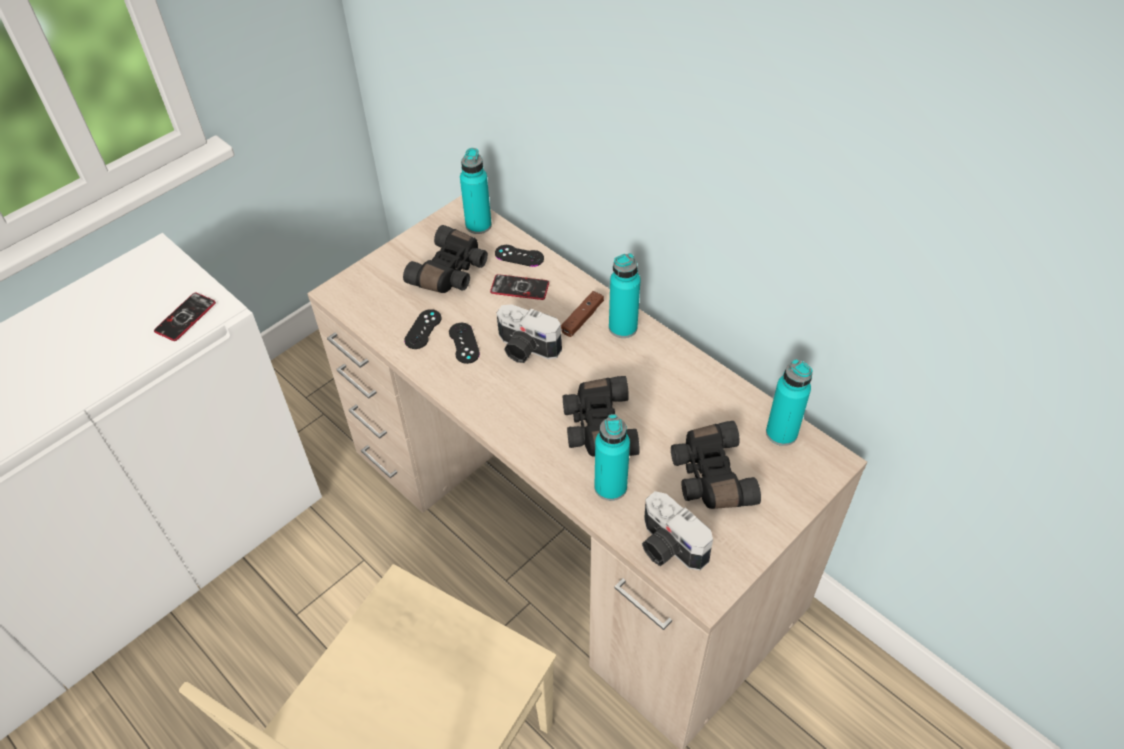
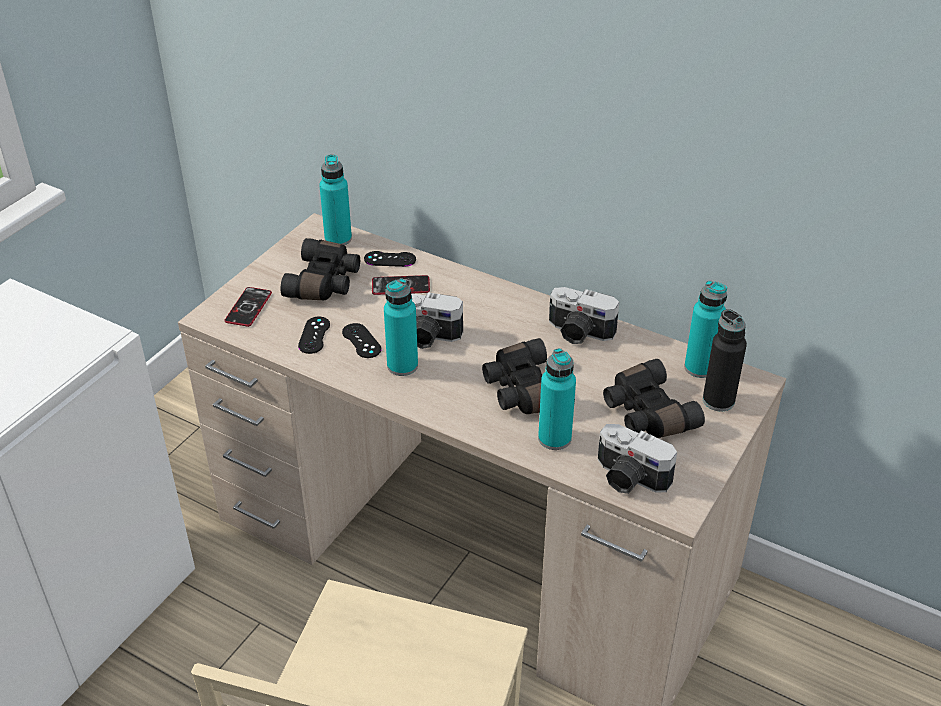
camera: 15 degrees left, 10 degrees down
(185, 317) = (67, 348): phone -> phone (248, 307)
(582, 318) = (473, 303): brown game controller -> none
(623, 327) = (516, 305): turquoise bottle -> turquoise bottle (402, 366)
(673, 371) = (579, 333): none -> camera
(787, 475) = (718, 400): none -> black bottle

